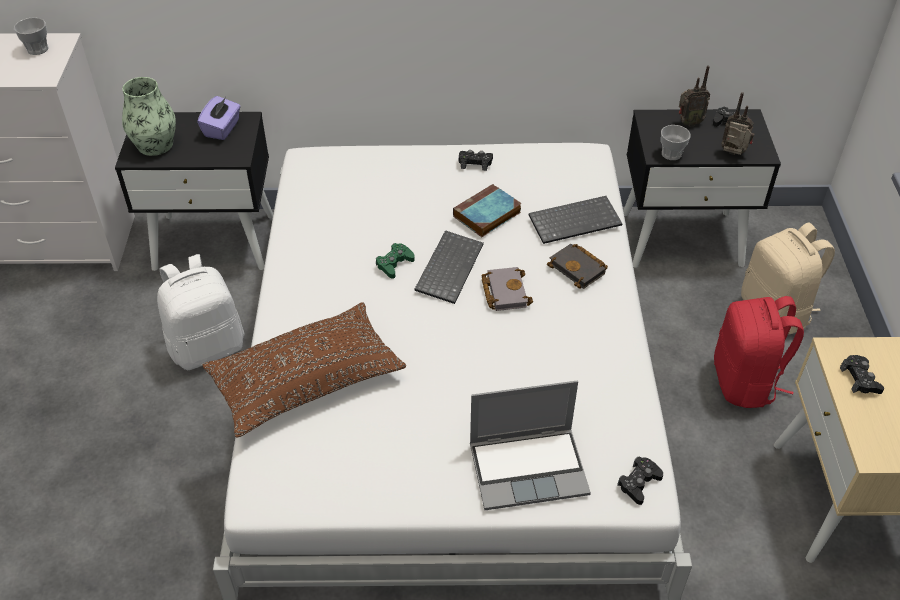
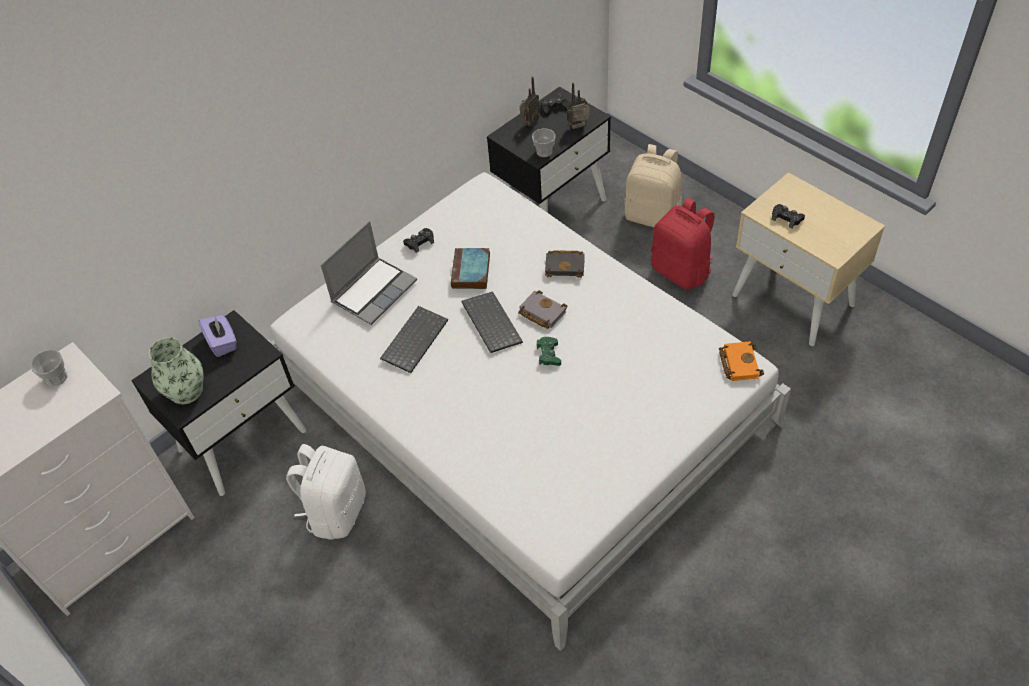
camera: 40 degrees left, 5 degrees up
(306, 381) = (494, 460): brown pillow -> none
(394, 264) = (454, 346): green game controller -> green game controller (548, 354)
(529, 468) = (677, 402): laptop -> laptop (374, 291)
(575, 220) = (528, 236): keyboard -> keyboard (414, 339)
(639, 483) = (738, 363): black game controller -> orange book

